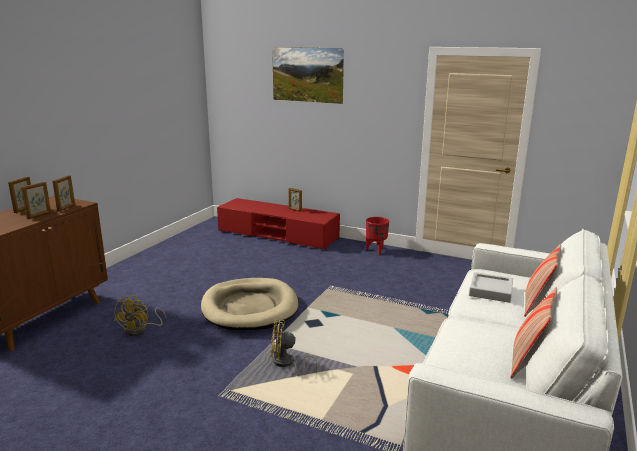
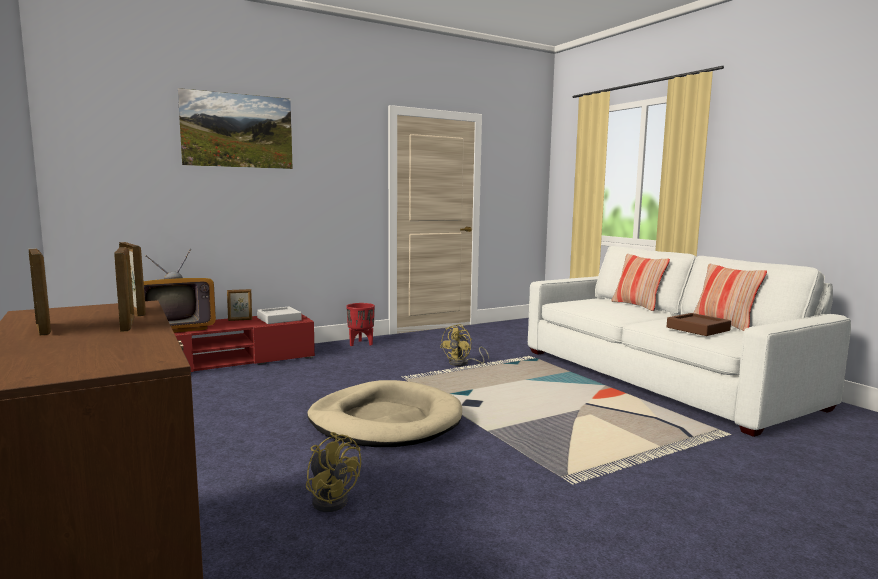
camera: 55 degrees left, 10 degrees down
(256, 206) = (176, 328): none -> television
(286, 364) = (540, 435): yellow fan -> yellow fan (463, 363)
(468, 349) = (698, 329): none -> brown tray
(490, 291) = (602, 306): grey tray -> grey tray (279, 319)

